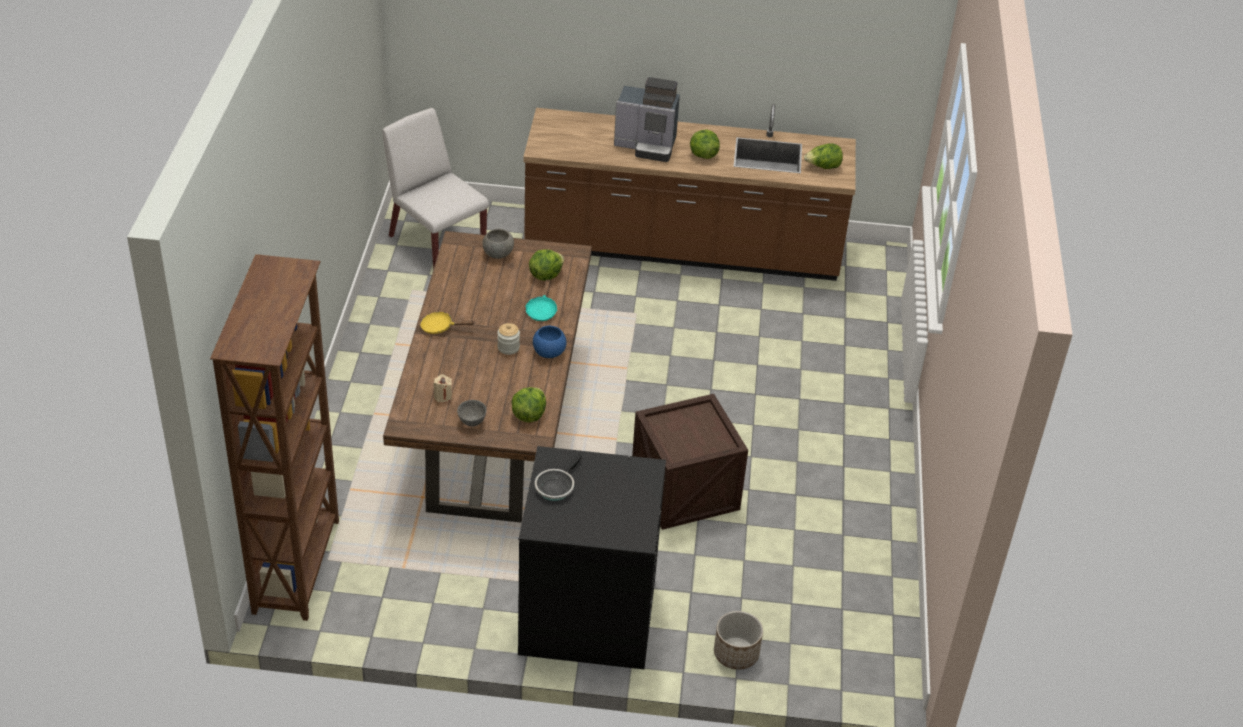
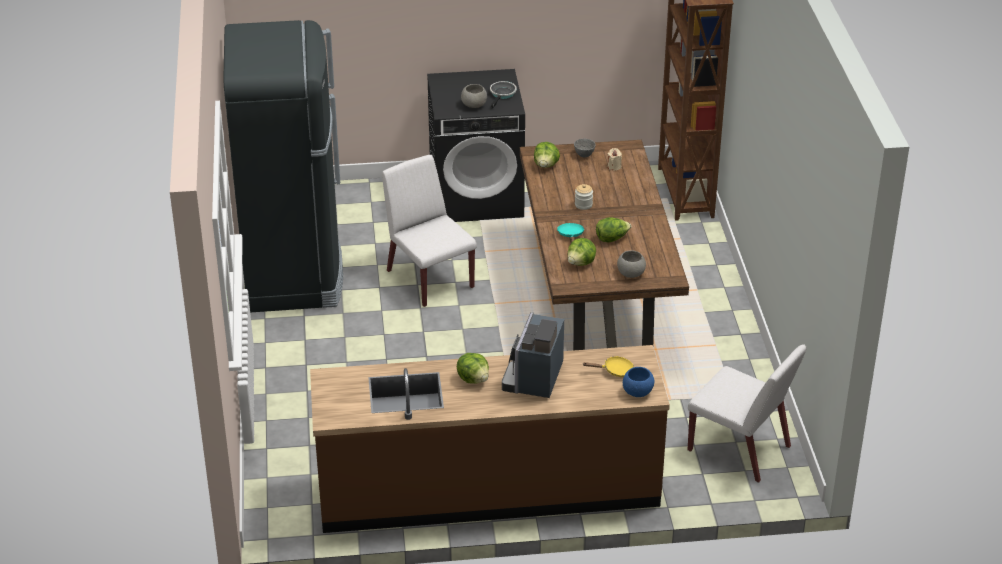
camera: 170 degrees right, 5 degrees down
(440, 327) = (644, 210): yellow frying pan -> yellow frying pan (615, 371)
(548, 352) = (550, 206): blue bowl -> blue bowl (638, 392)
(603, 473) = (474, 105): none -> grey bowl
(647, 145) = (534, 379): coffee machine -> coffee machine turned 75 degrees counterclockwise
(685, 490) = (429, 278): crate -> white chair
(735, 654) = (371, 193): planter -> none
(823, 167) = (345, 388): lettuce -> lettuce (612, 239)
(853, 528) = (293, 274): none -> black fridge

